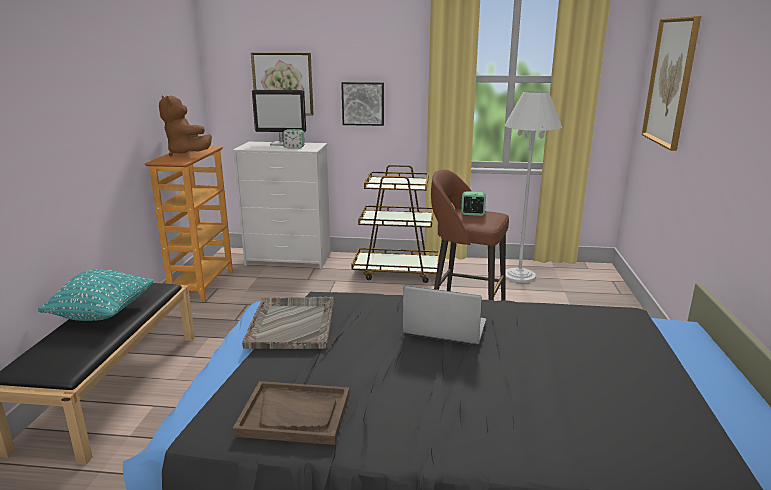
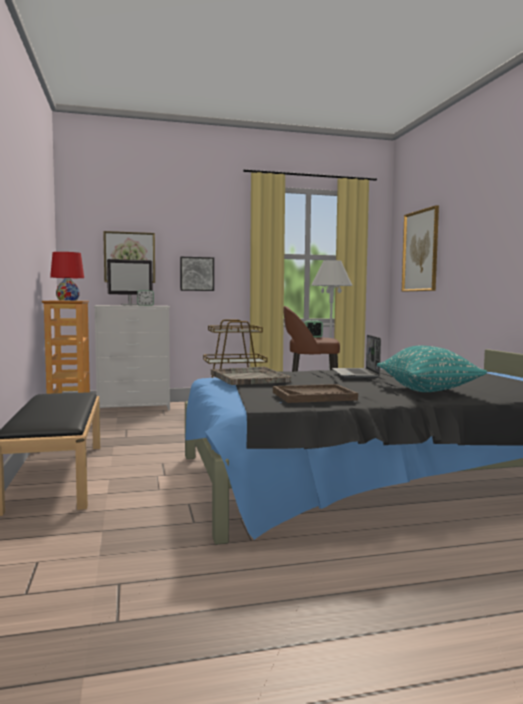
camera: 20 degrees left, 15 degrees down
(103, 314) = (52, 404): turquoise pillow -> turquoise pillow (428, 390)
(187, 154) = (67, 300): brown plush toy -> red table lamp
(443, 329) = (356, 374): laptop -> laptop turned 90 degrees counterclockwise

